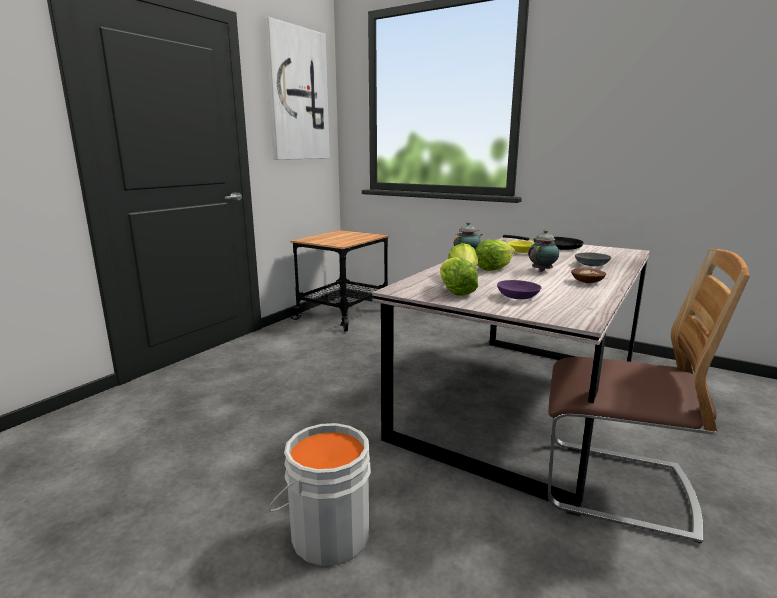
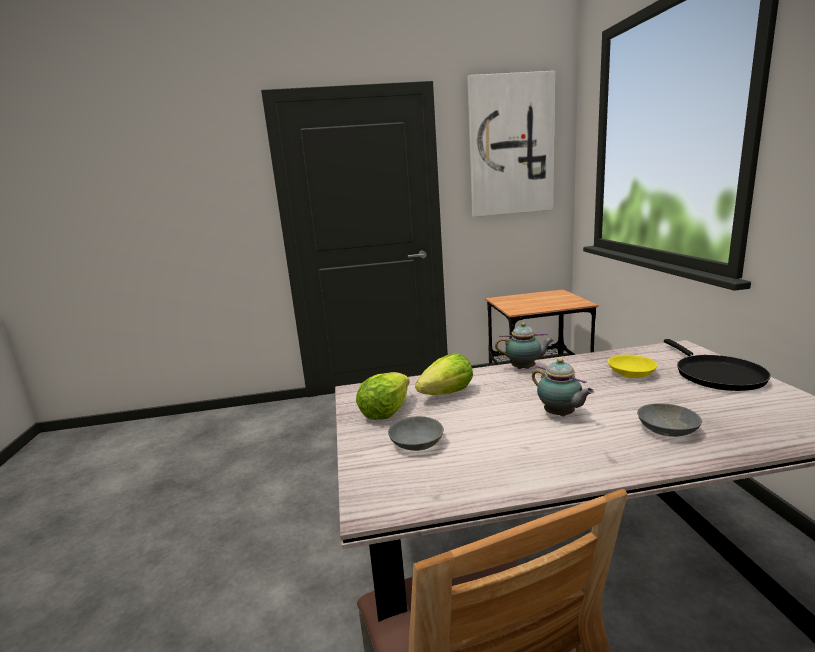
camera: 50 degrees right, 0 degrees up
(328, 533) = (230, 582): grey bucket -> none
(493, 269) = (510, 392): lettuce -> none
(518, 297) = (416, 444): purple bowl -> grey bowl
(542, 271) = (560, 415): teapot -> teapot turned 60 degrees clockwise
(586, 282) = (560, 456): brown bowl -> none

